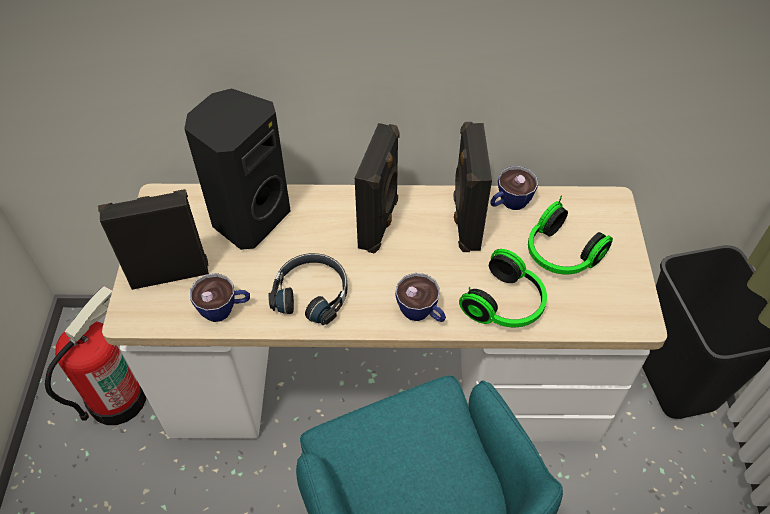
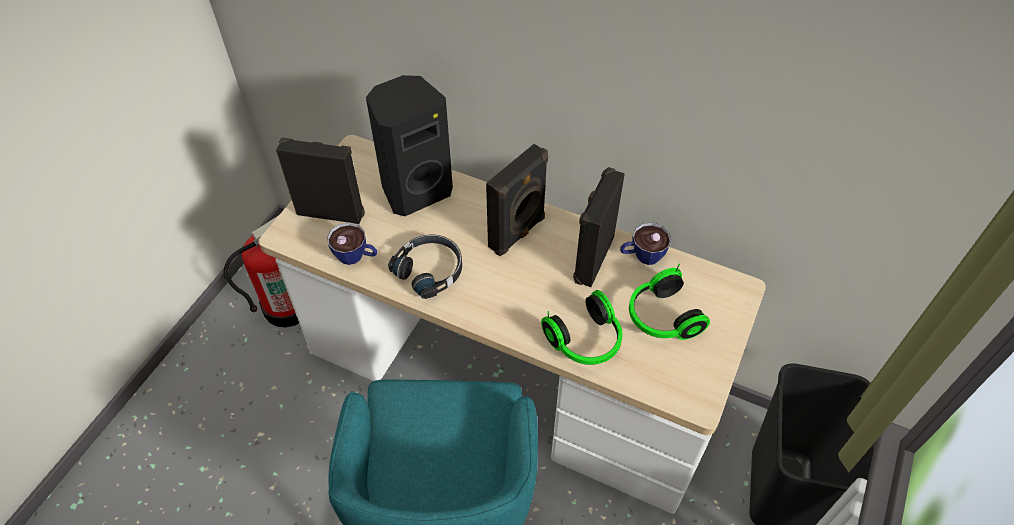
camera: 25 degrees right, 0 degrees up
(422, 313) = (509, 321): cup -> none

